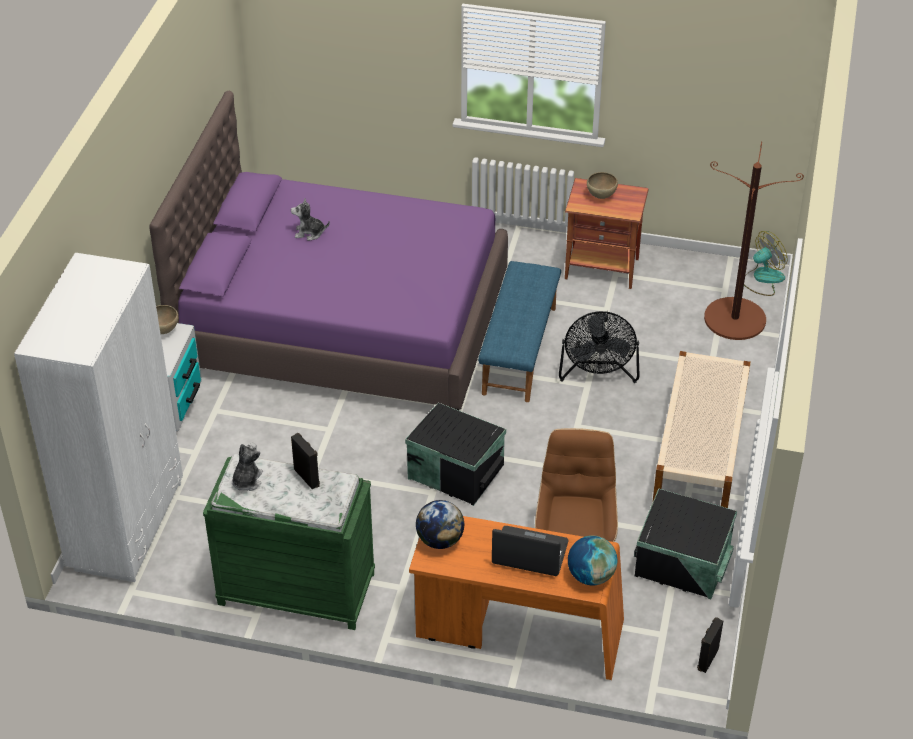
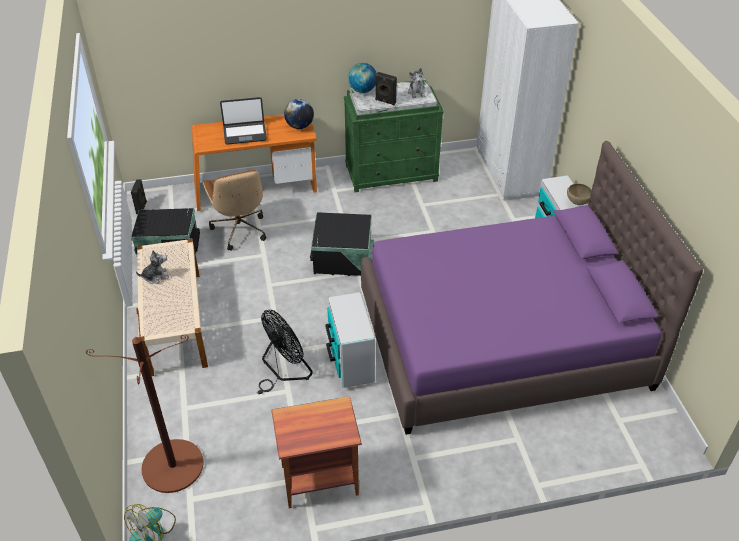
camera: 155 degrees right, 0 degrees up
(309, 233) = (548, 289): plush toy -> plush toy (155, 276)
(518, 350) = (350, 364): blue bench -> white nightstand
(591, 576) = (205, 133): globe -> globe (362, 90)
(595, 370) = (280, 367): black fan -> black fan turned 75 degrees clockwise
(601, 196) = (323, 427): brown bowl -> none

